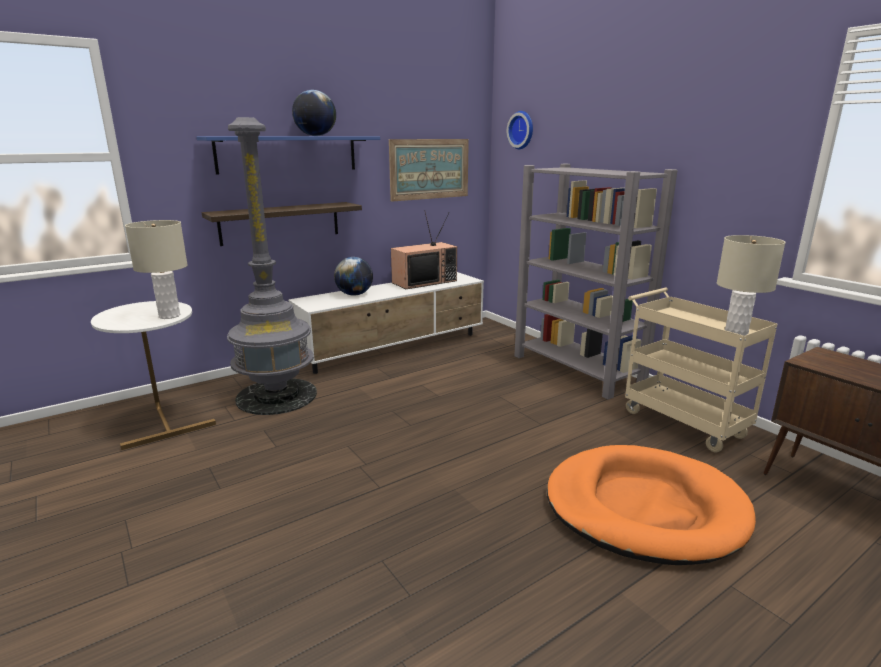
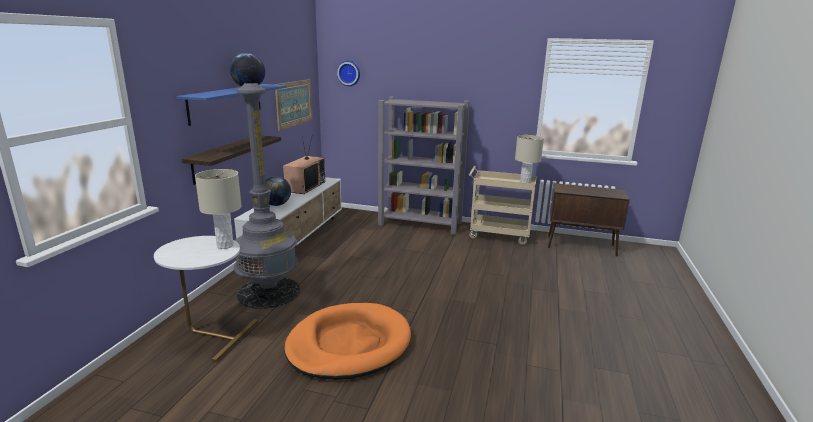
camera: 40 degrees left, 0 degrees up
(643, 508) = (528, 276): orange dog bed -> orange dog bed (349, 345)

